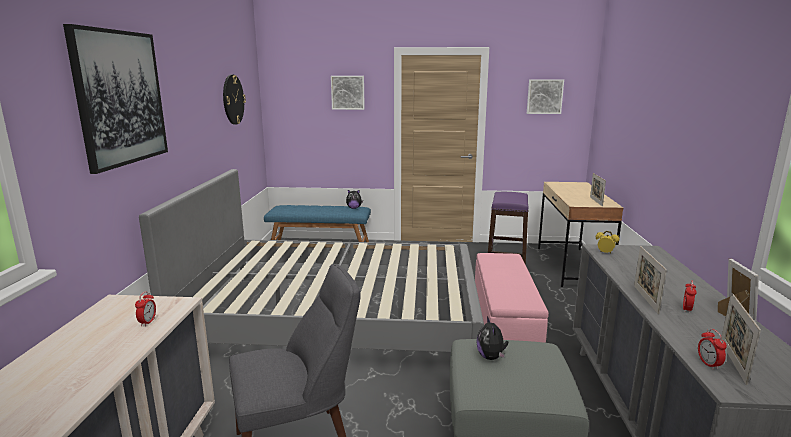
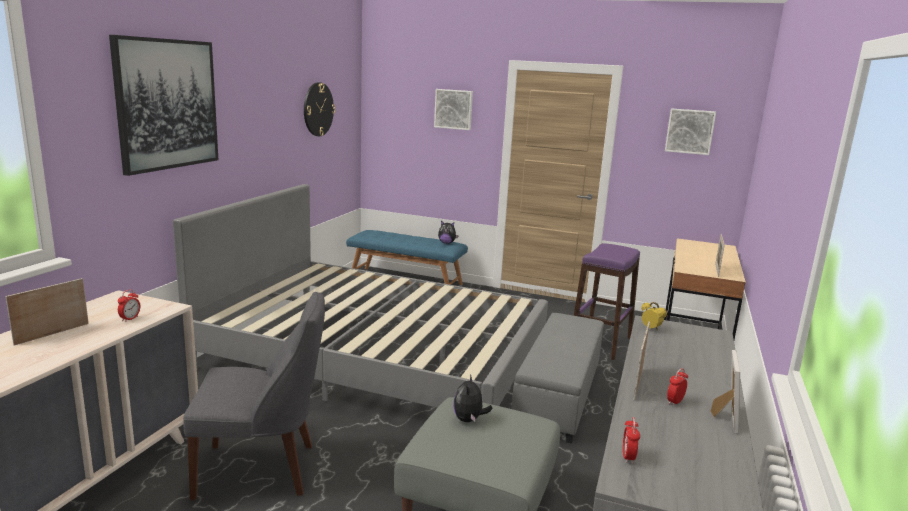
camera: 15 degrees right, 0 degrees up
(503, 321) = (557, 396): pink ottoman -> grey ottoman
(733, 361) = (660, 460): picture frame -> picture frame (52, 334)

